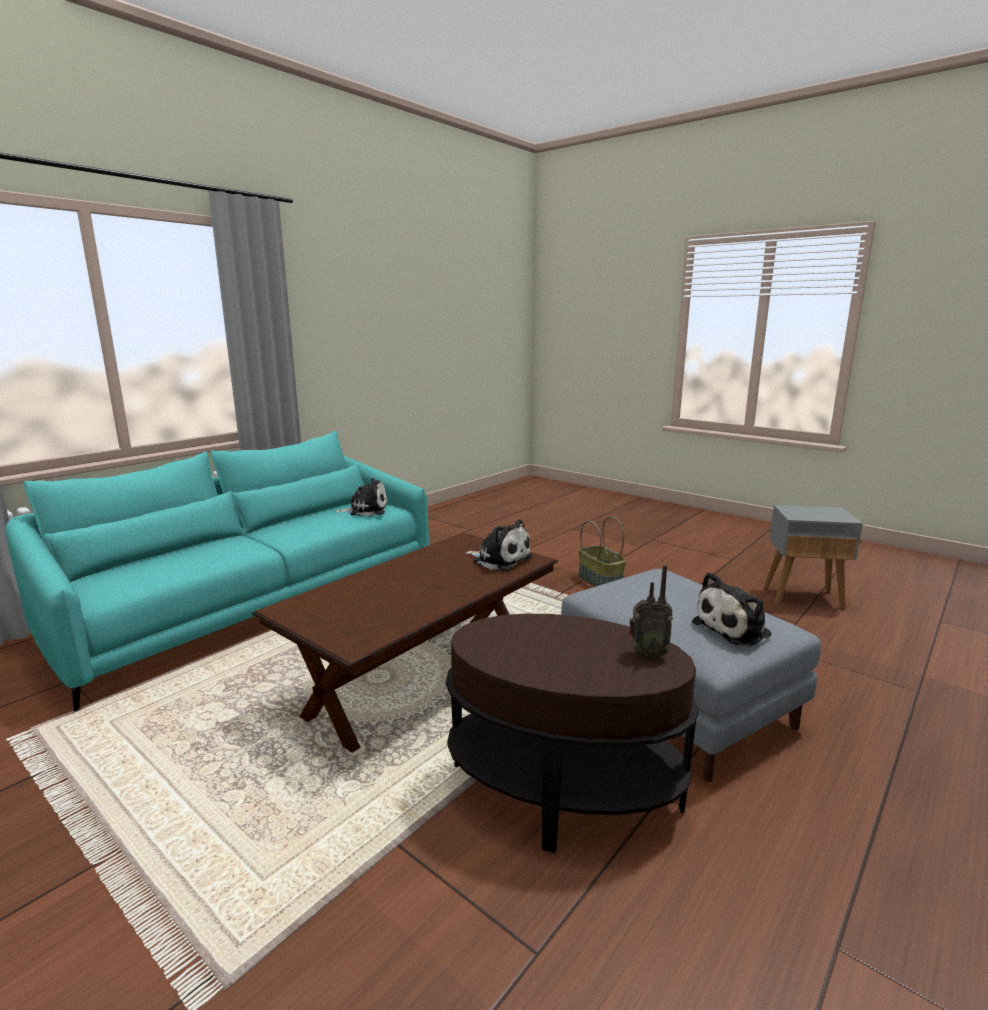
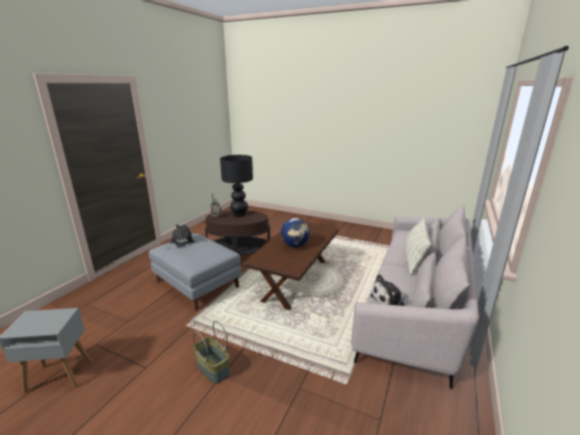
camera: 165 degrees right, 5 degrees up
(230, 541) = (414, 259): none -> pillow
(253, 603) = (416, 304): turquoise sofa -> grey sofa
(427, 577) = (295, 245): none -> globe
(499, 559) = (269, 258): plush toy -> none
(557, 661) = (239, 214): none -> black table lamp

